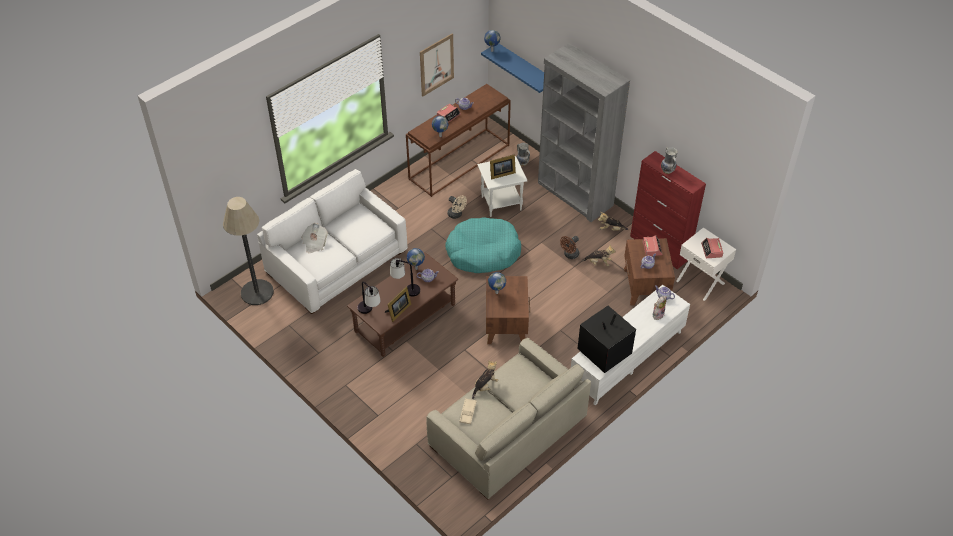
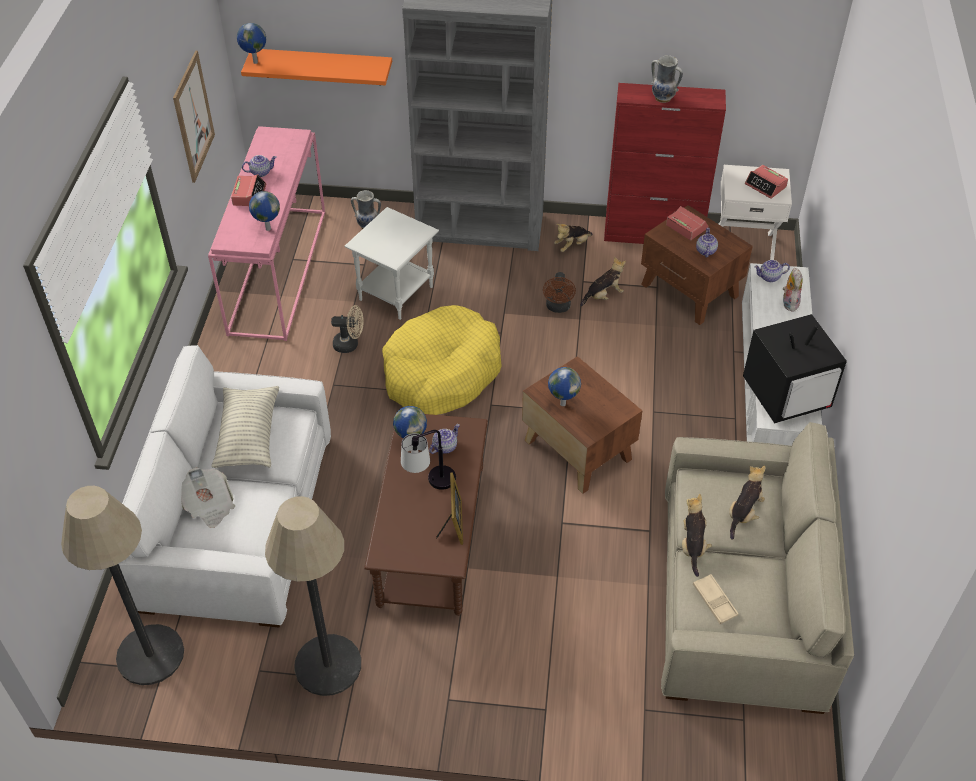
camera: 40 degrees left, 0 degrees up
(315, 340) = (328, 665): none -> floor lamp
(356, 224) = (248, 435): none -> pillow
(369, 312) = (411, 553): table lamp -> none
(459, 161) = (277, 270): brown console table -> pink console table
(483, 252) = (441, 372): turquoise dog bed -> yellow dog bed
(501, 174) = (393, 240): picture frame -> none
(523, 388) = (743, 513): none -> plush toy
(526, 68) = (322, 66): blue shelf -> orange shelf
(603, 353) = (787, 394): television -> television turned 120 degrees counterclockwise

